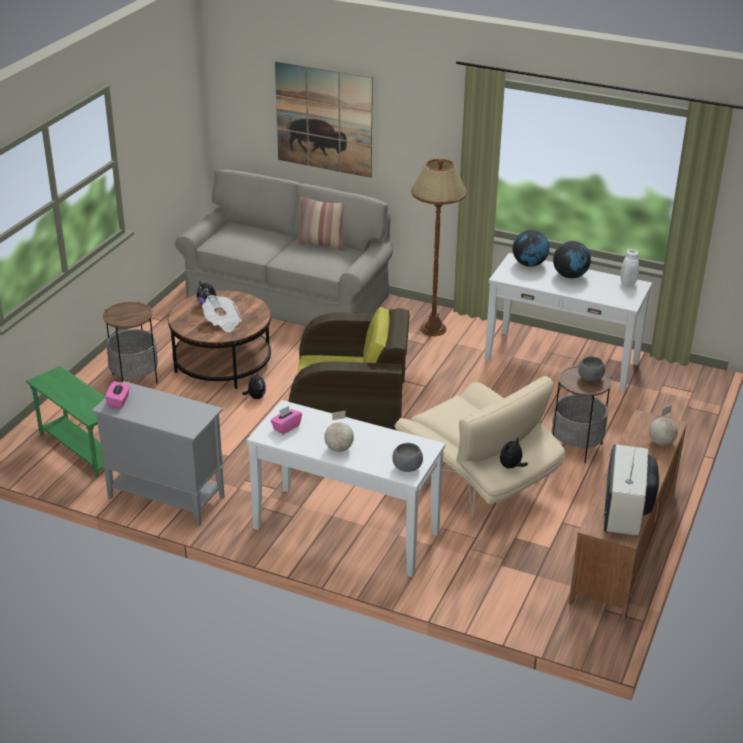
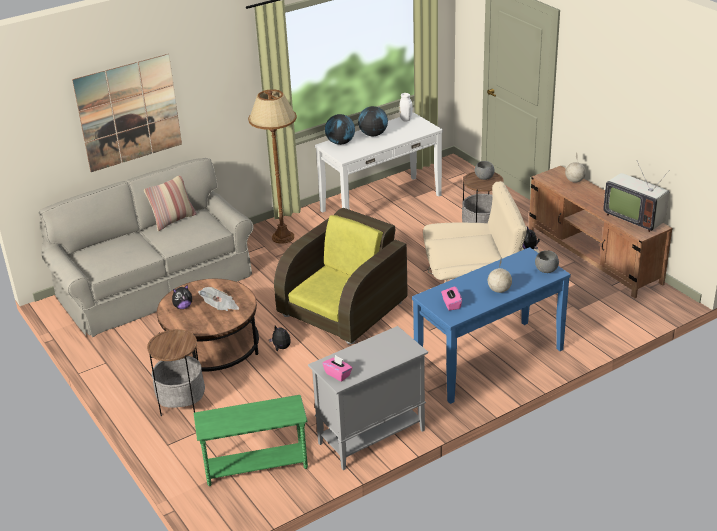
camera: 55 degrees left, 0 degrees up
(345, 531) = (489, 361): white console table -> blue console table

